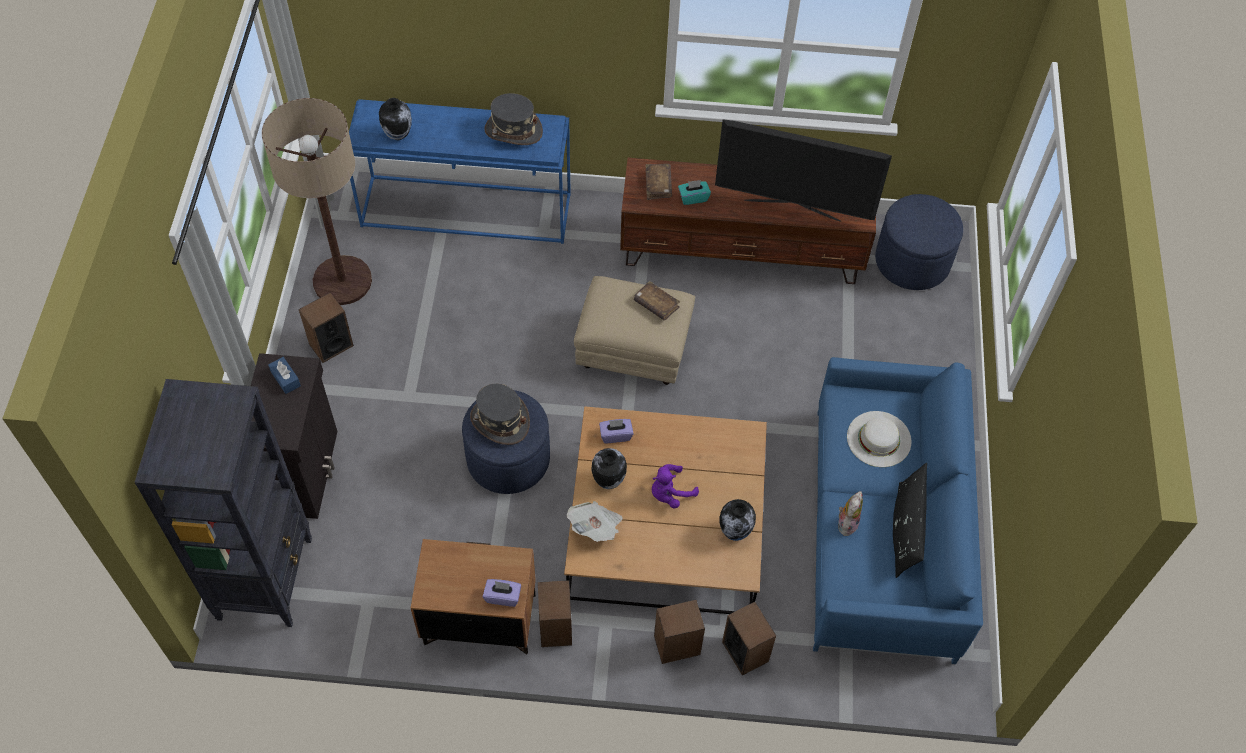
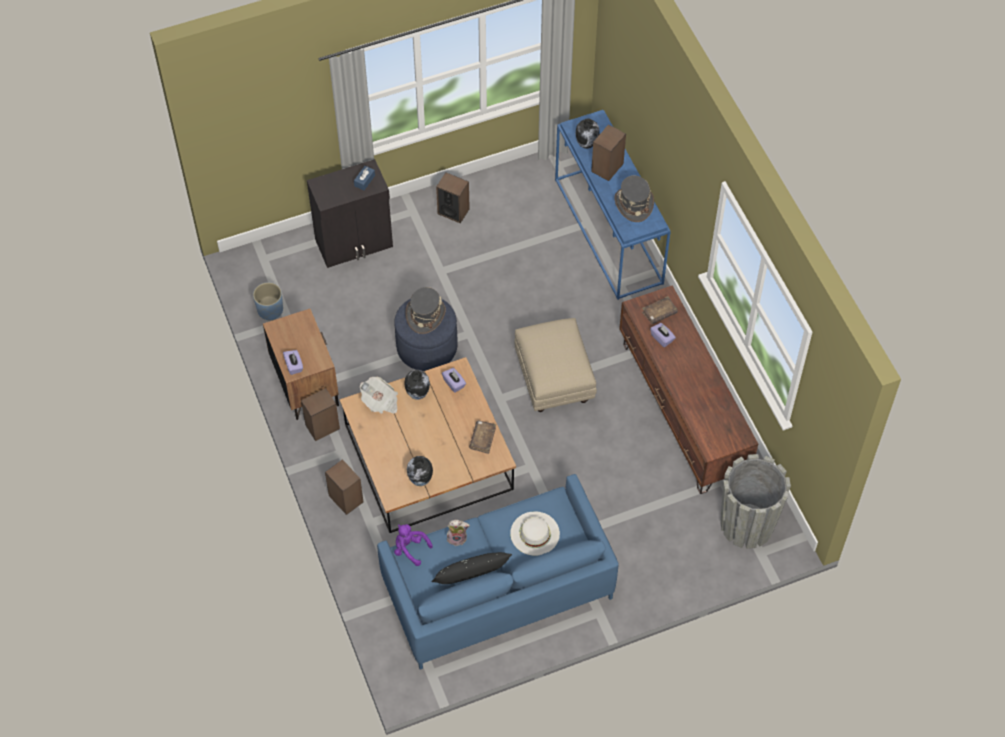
camera: 65 degrees right, 0 degrees up
(265, 577) = (274, 262): black bookcase -> none
(337, 614) = (270, 310): none -> blue planter
(342, 281) = (505, 192): floor lamp -> none
(656, 304) = (567, 360): brown book -> brown book (482, 439)
(670, 493) = (428, 432): purple plush toy -> purple plush toy (410, 549)
(693, 197) = (662, 338): turquoise tissue box -> purple tissue box
(745, 651) = (362, 539): speaker -> speaker (607, 167)
(792, 209) = (692, 402): television -> none
(912, 261) = (747, 524): blue ottoman -> grey planter

